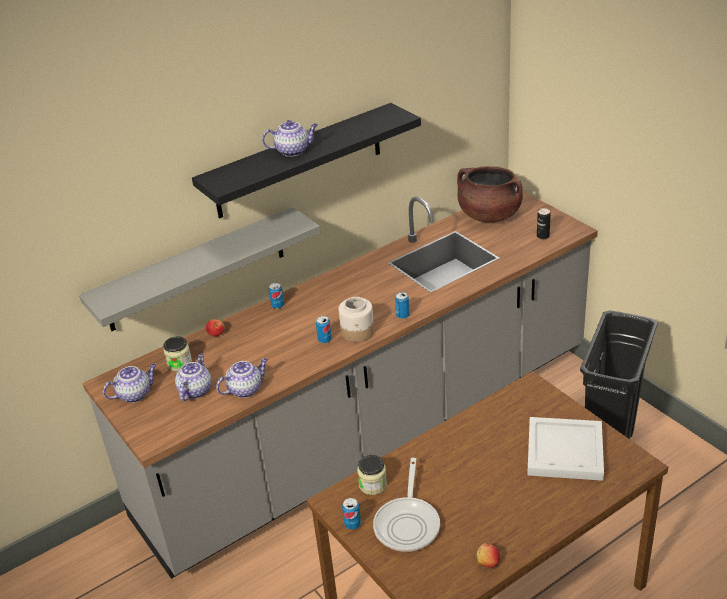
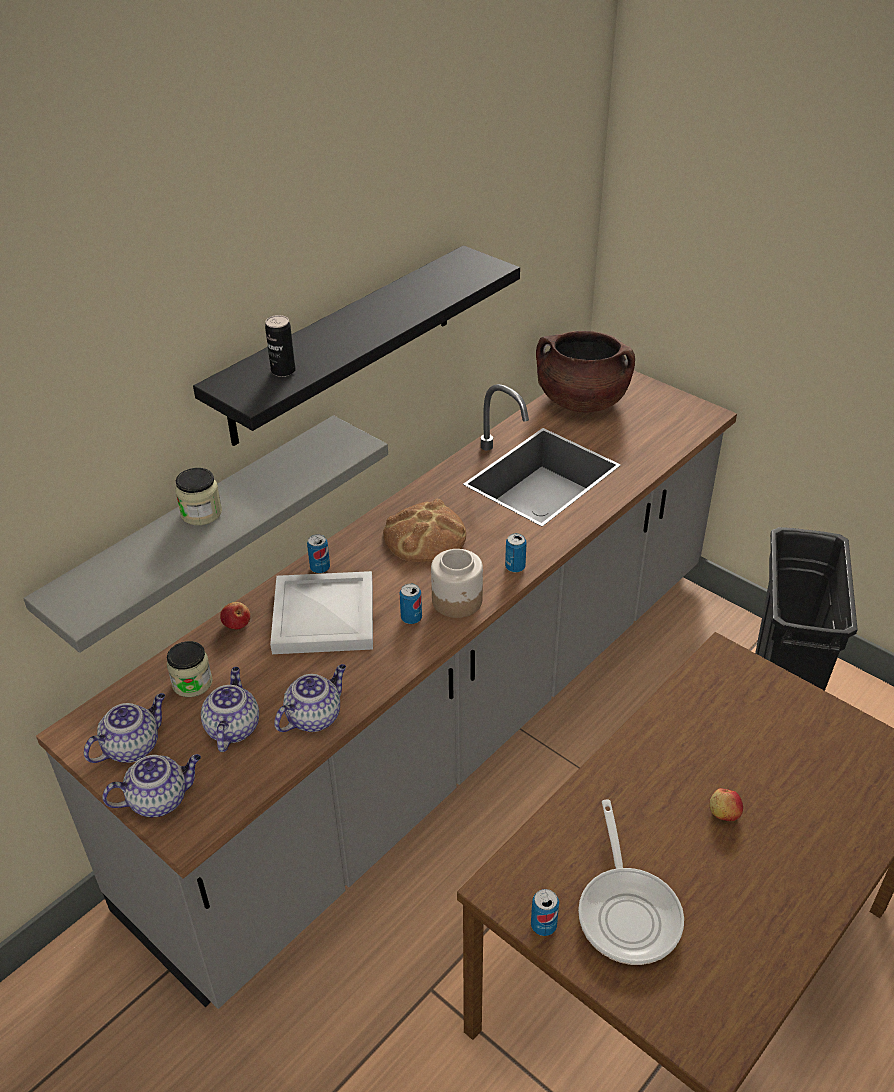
camera: 15 degrees left, 5 degrees up
(293, 151) = (345, 330): teapot -> teapot (160, 799)
(351, 292) = (425, 535): none -> bread
(373, 485) = (551, 851): jar -> jar (201, 513)
(487, 562) = (770, 961): apple -> apple (724, 813)
(543, 236) = (667, 427): can -> can (283, 371)
(563, 450) = (807, 755): white tray -> white tray (322, 615)

